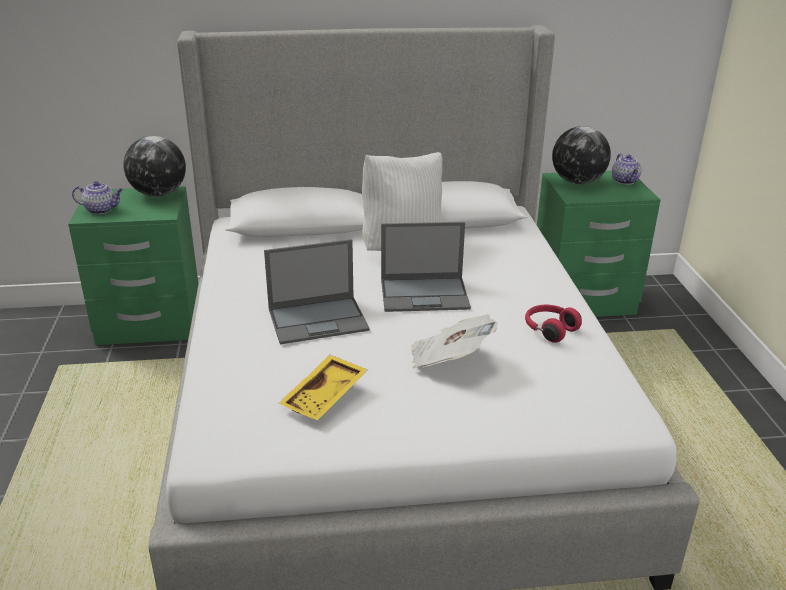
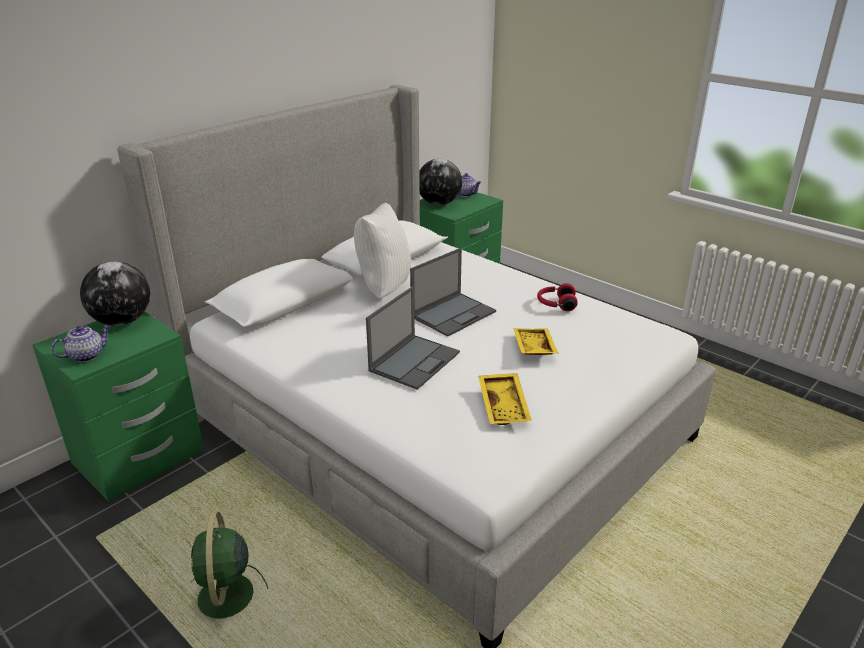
camera: 40 degrees left, 0 degrees up
(70, 458) = (225, 599): none -> green fan
(449, 360) = (533, 348): newspaper -> yellow tray

